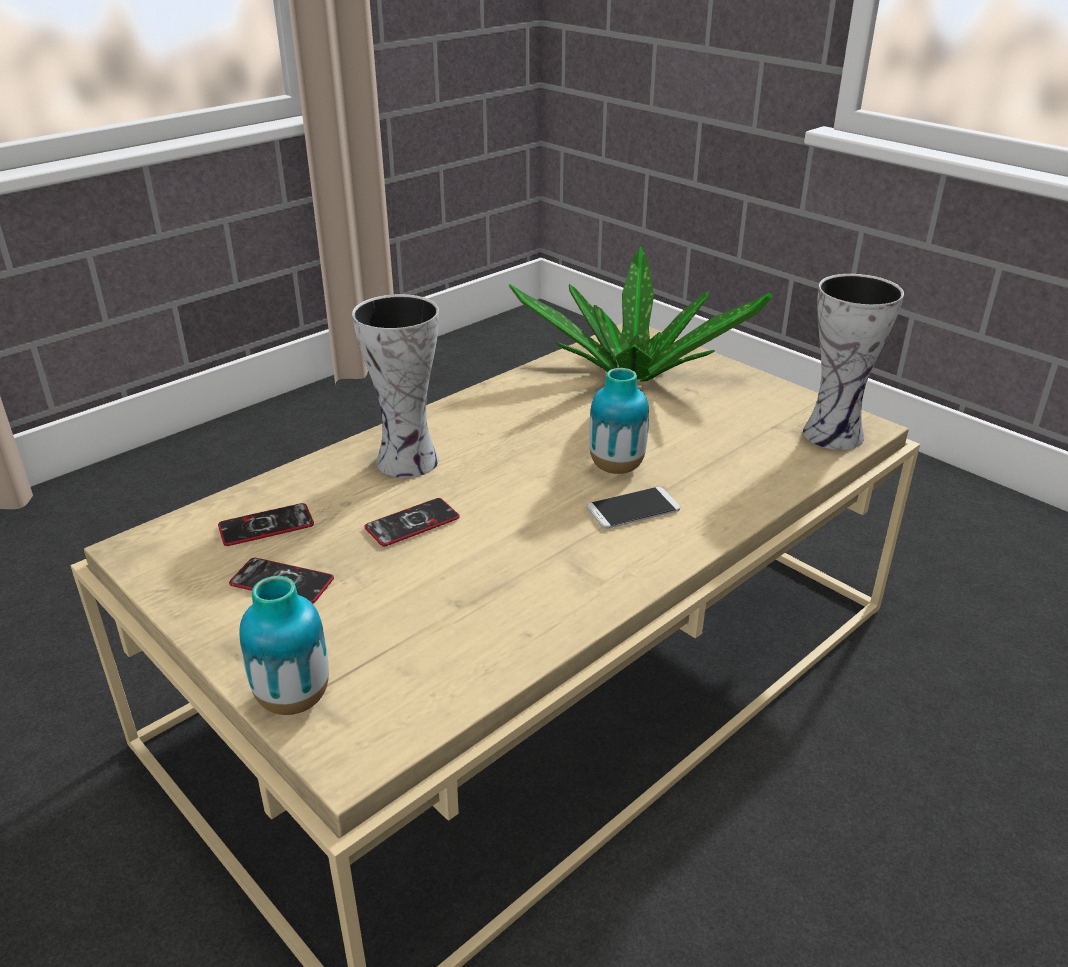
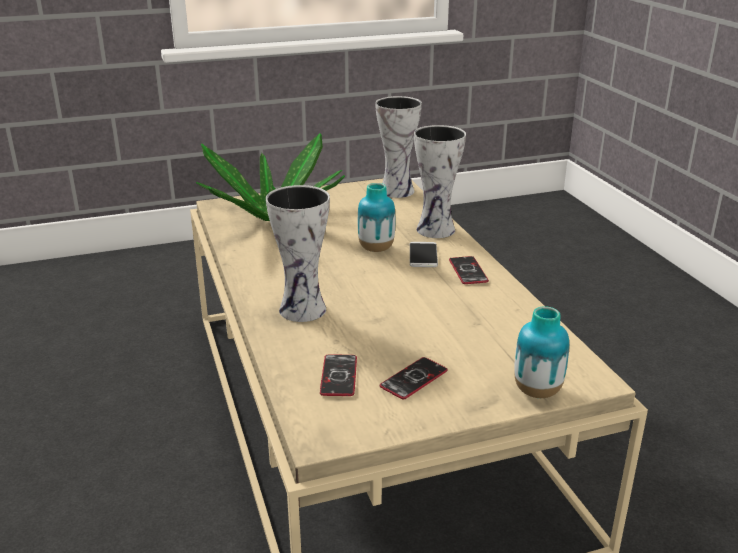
camera: 65 degrees left, 5 degrees down
(412, 523) = (382, 322): phone -> phone (468, 271)
(731, 501) = (437, 230): none -> vase

